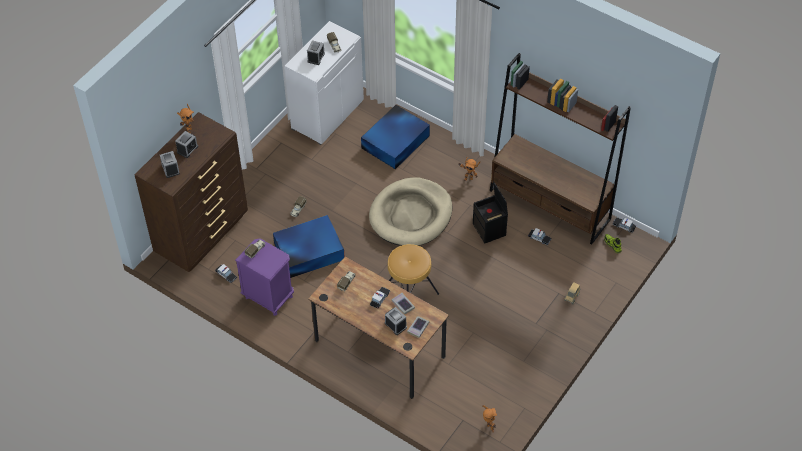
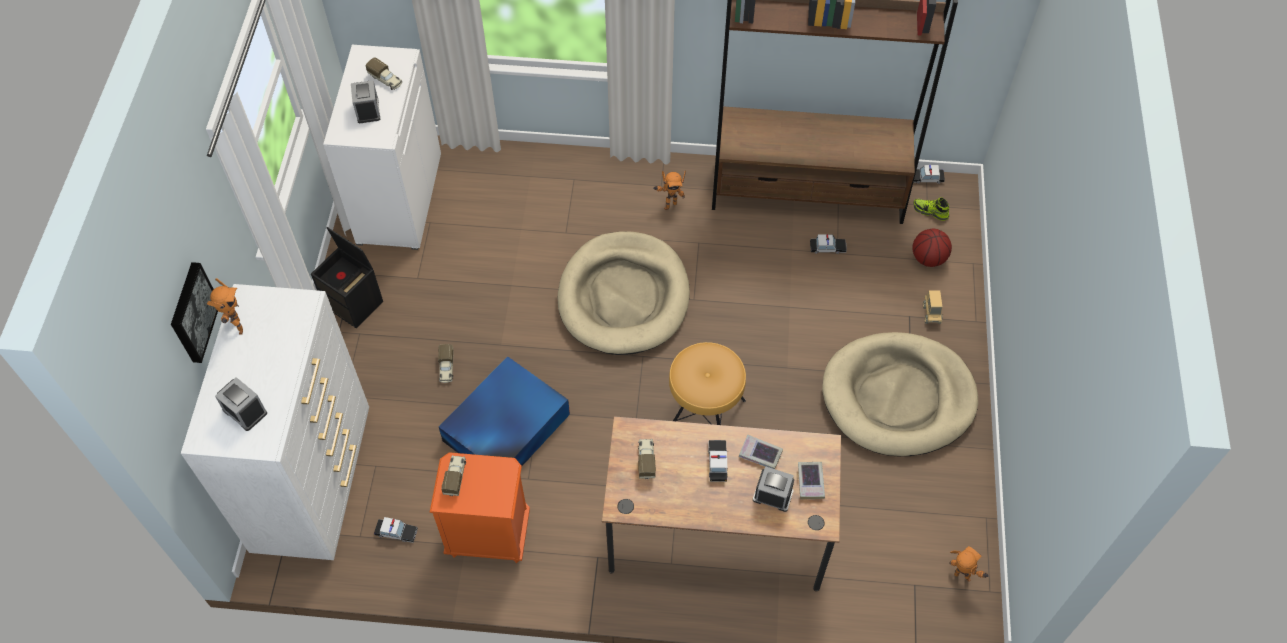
camera: 30 degrees left, 5 degrees up
(169, 114) = (192, 312): none -> picture
(187, 149) = (255, 360): alarm clock -> none
(203, 234) = (316, 481): brown dresser -> white dresser
(268, 297) = (488, 536): purple nightstand -> orange nightstand
(396, 141) = (529, 195): blue storage box -> none
(490, 230) = (751, 267): black storage box -> black storage box (354, 303)
(521, 330) = (898, 397): none -> beige dog bed
(592, 269) = (928, 258): none -> basketball

